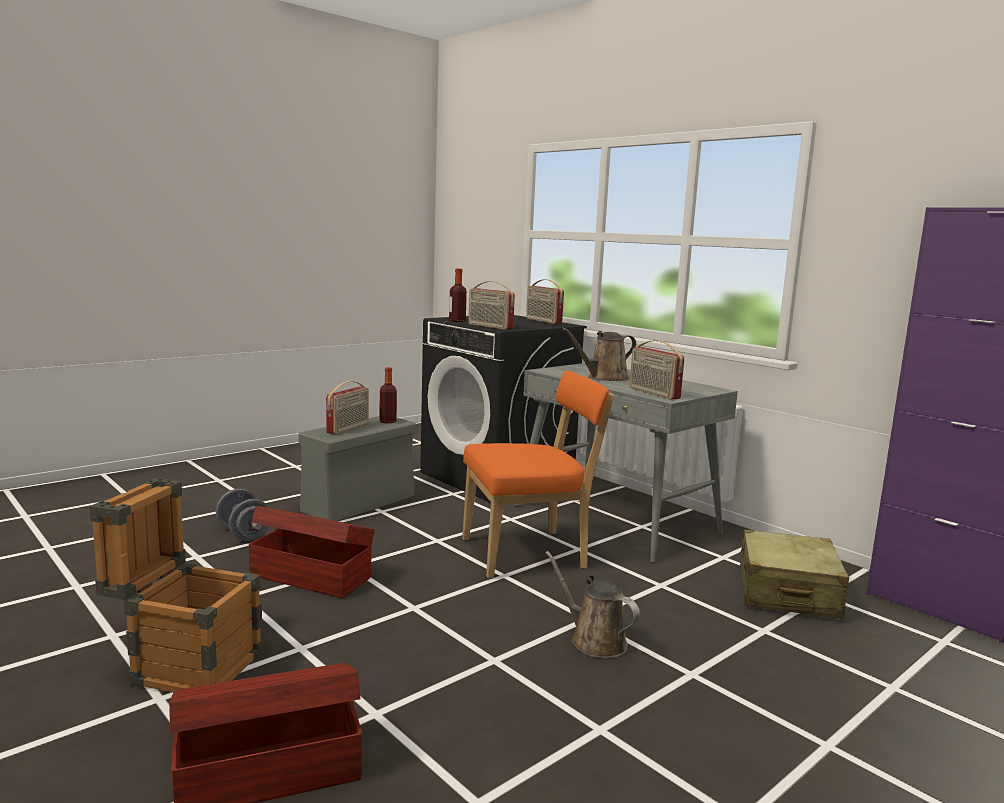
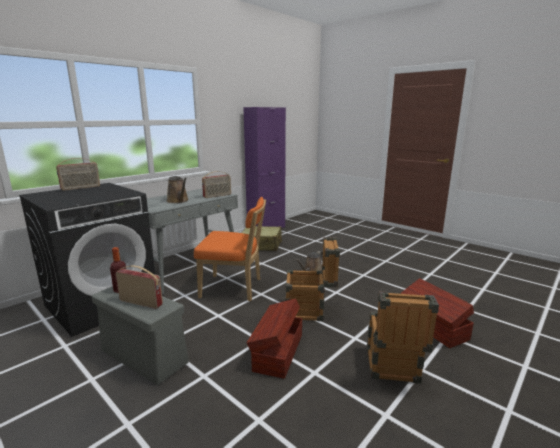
camera: 95 degrees left, 5 degrees up
(244, 533) = (208, 406): grey dumbbell -> none
(419, 616) = (310, 311): none -> crate
(457, 321) = (76, 202): bottle -> none
(489, 327) = (117, 195): radio -> none
(530, 554) = (234, 288): orange chair -> orange chair turned 120 degrees clockwise

